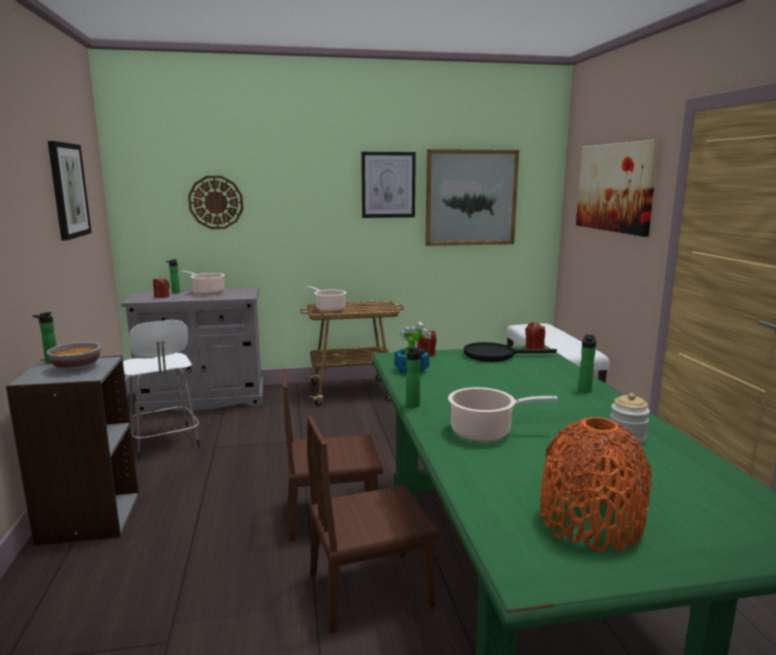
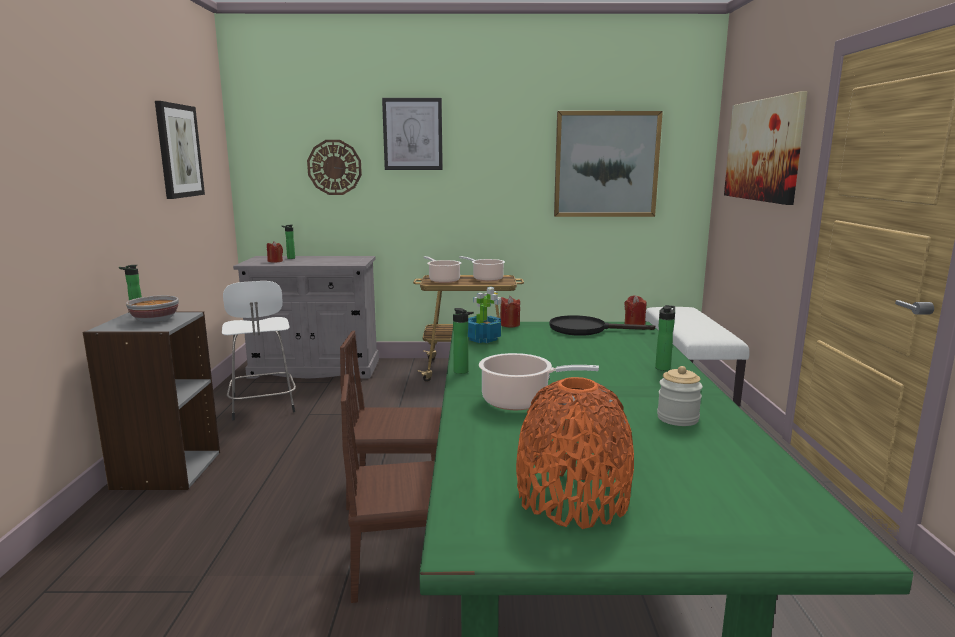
camera: 10 degrees right, 0 degrees up
(207, 292) = (321, 259): cooking pot -> cooking pot (486, 279)
(388, 185) = (514, 150): picture -> picture (412, 134)

